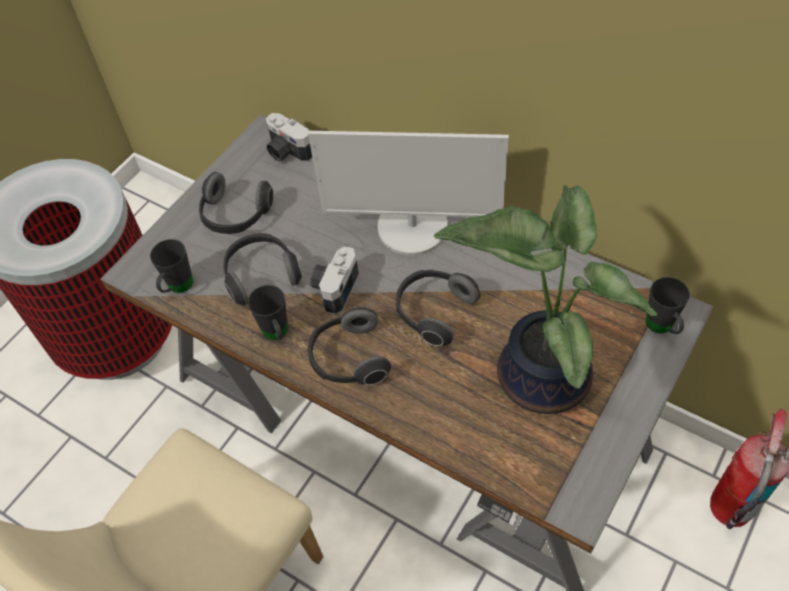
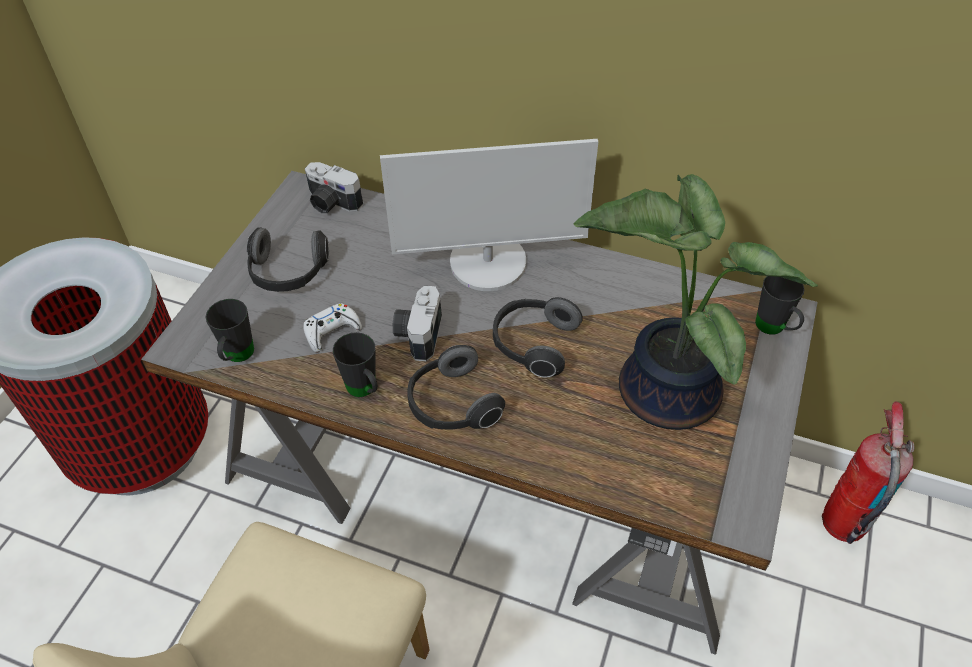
camera: 15 degrees left, 5 degrees down
(261, 275) = (331, 331): headphones -> white game controller

